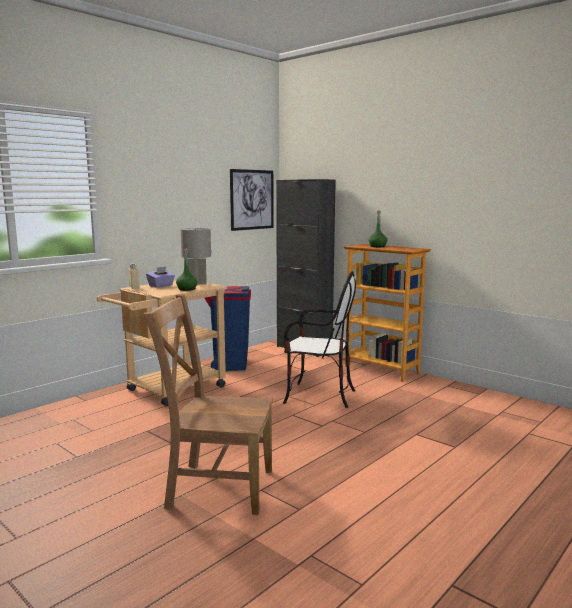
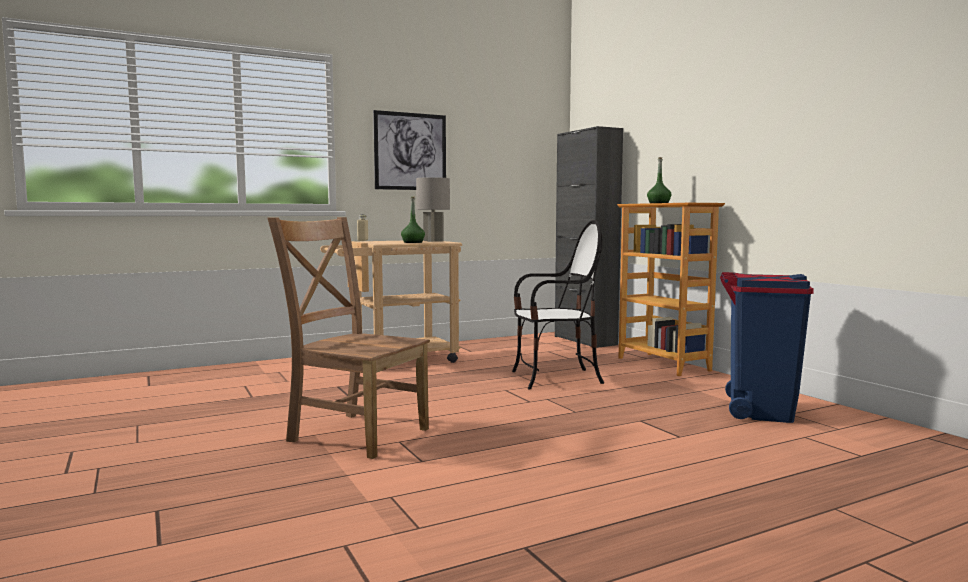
camera: 20 degrees right, 5 degrees down
(161, 285) = (393, 241): purple tissue box -> none
(230, 364) = (483, 346): blue trash can -> blue trash can (759, 411)
(252, 199) = (530, 158): picture -> picture (410, 151)
(318, 396) = (555, 378): chair -> chair turned 45 degrees counterclockwise

